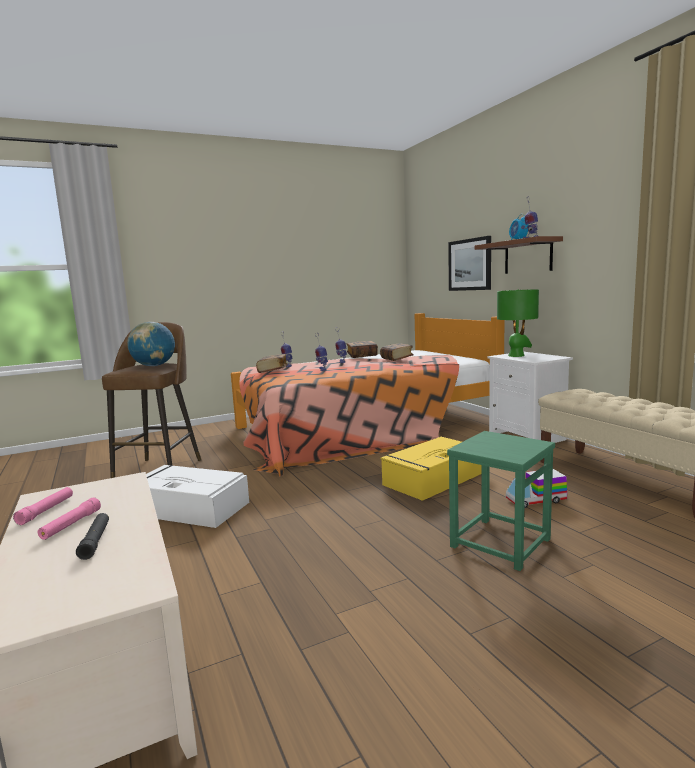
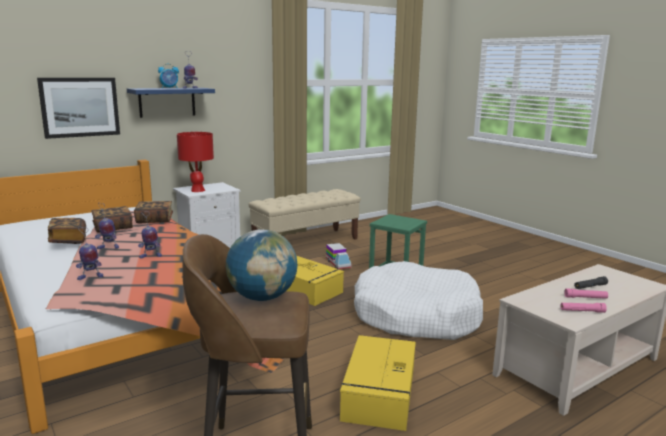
camera: 100 degrees left, 5 degrees up
(188, 508) = (379, 393): white storage box -> yellow storage box
(272, 371) = (132, 282): book -> book (154, 220)
(338, 543) = (416, 316): none -> white dog bed
(516, 355) = (197, 190): green table lamp -> red table lamp
(528, 256) = (167, 102): brown shelf -> blue shelf

